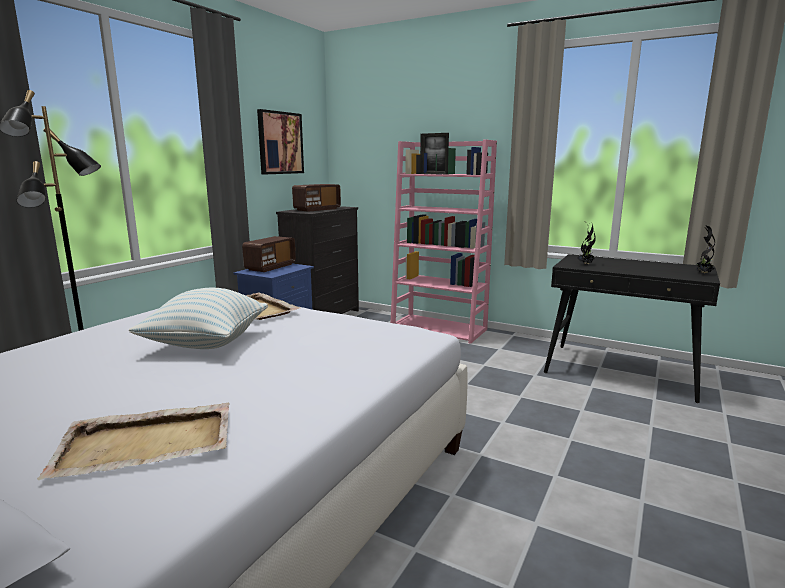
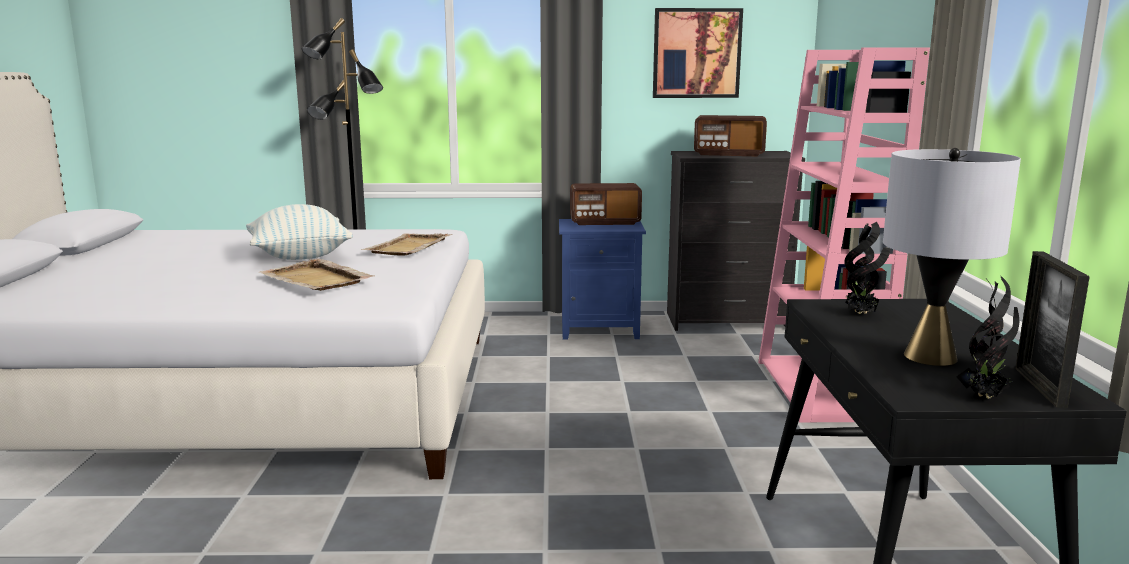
camera: 60 degrees right, 0 degrees up
(148, 443) = (103, 284): beige tray -> beige tray (316, 279)
(433, 174) = (831, 108): picture frame -> picture frame (1040, 387)
(652, 269) = (931, 357): none -> grey table lamp

